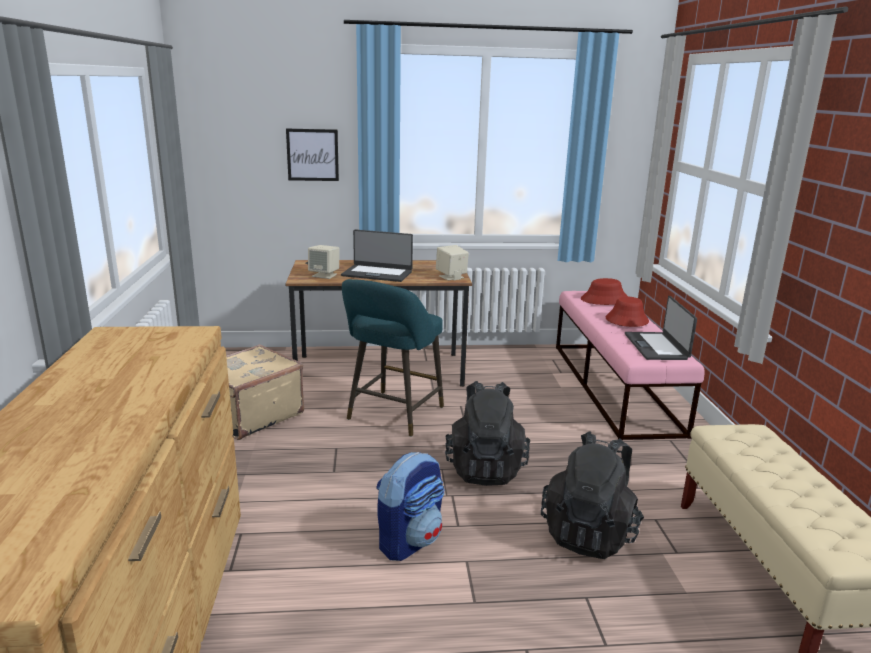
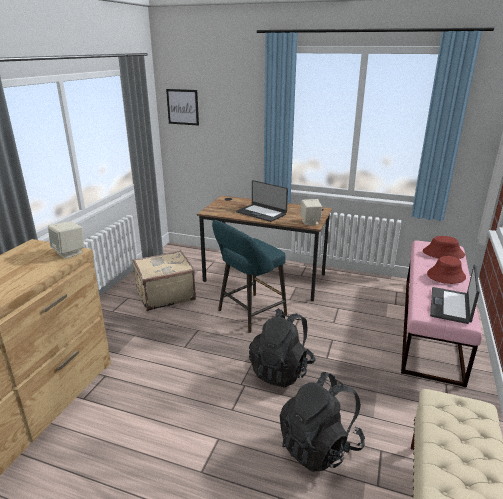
camera: 25 degrees right, 5 degrees up
(312, 155) = (237, 125): picture -> picture (182, 107)
(324, 275) = (226, 210): beige speaker -> beige speaker (69, 253)
(410, 541) = (194, 411): backpack -> none

